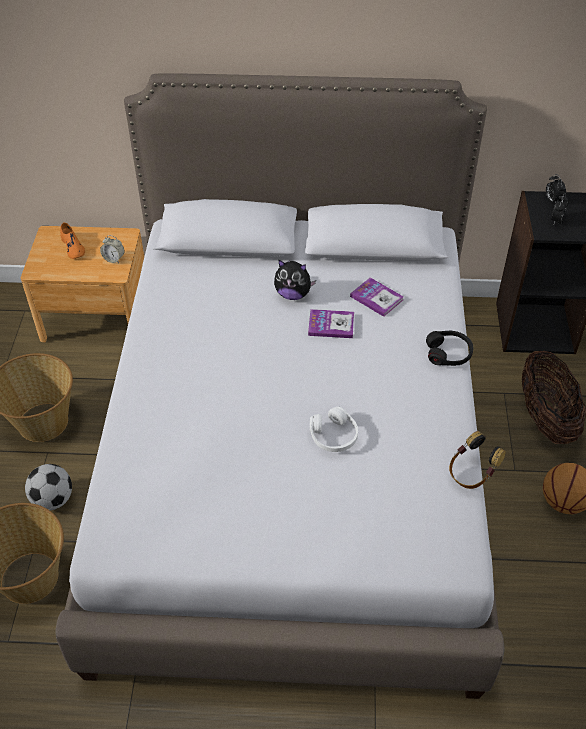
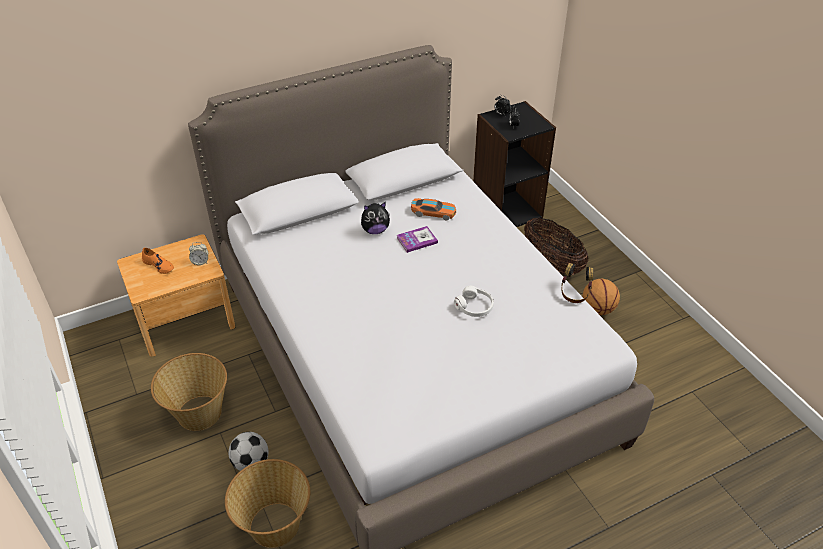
camera: 30 degrees left, 5 degrees down
(376, 298) = (433, 212): book -> toy car
(448, 353) = (506, 229): black headphones -> none

